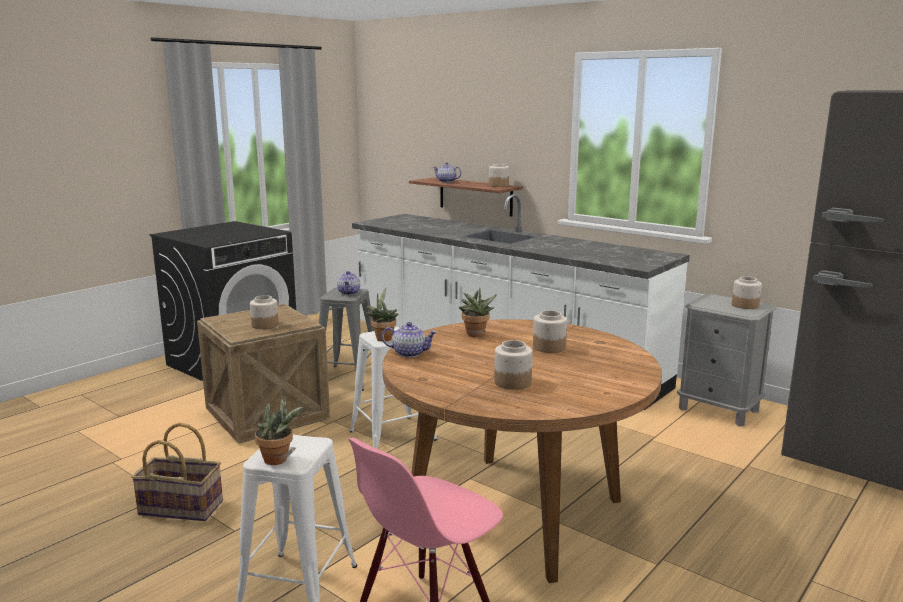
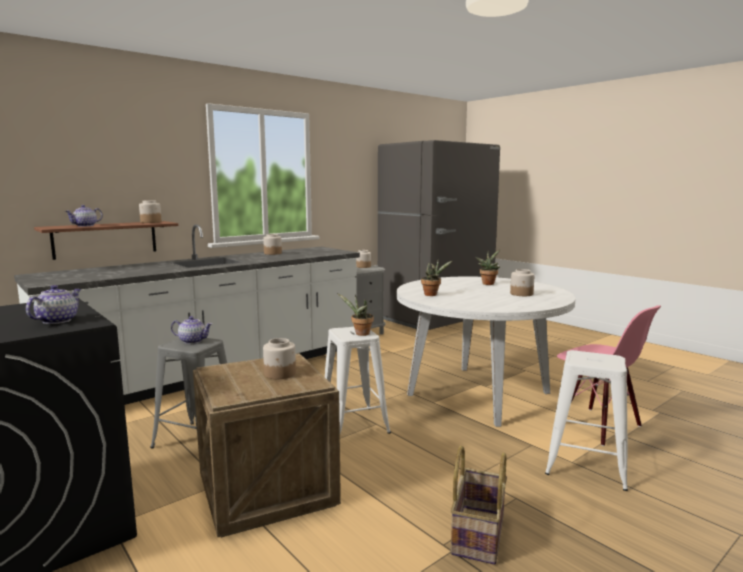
camera: 80 degrees left, 5 degrees down
(279, 460) = (610, 361): potted plant -> potted plant (488, 283)
(410, 353) = (471, 306): teapot -> teapot (57, 320)
(516, 512) = (478, 393): brown dining table -> white dining table
(549, 347) = (459, 286): jar -> jar (272, 253)

